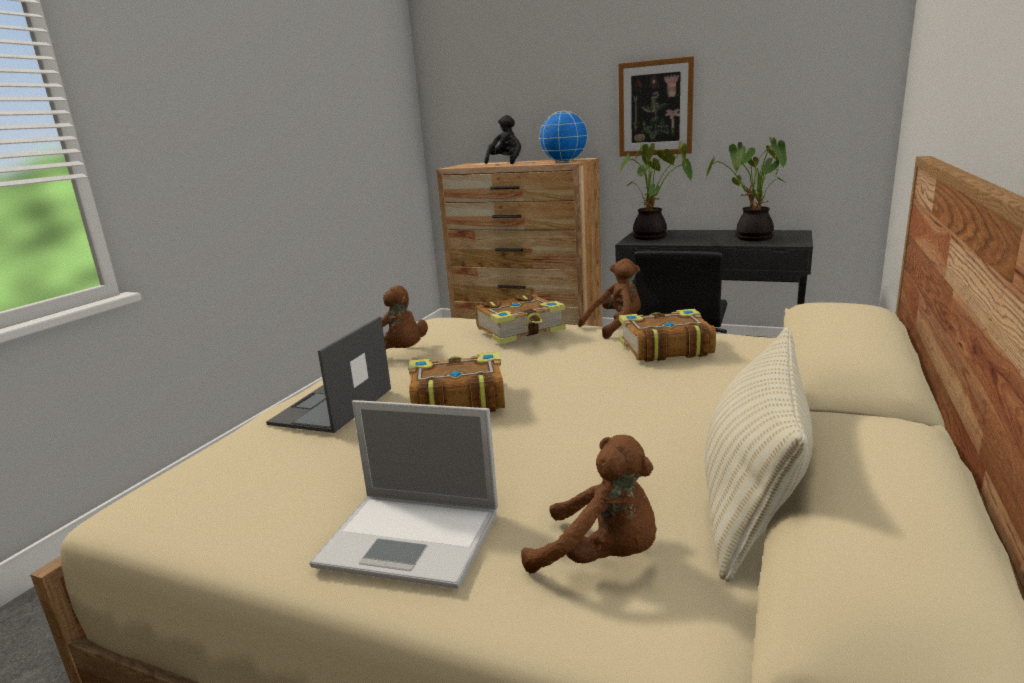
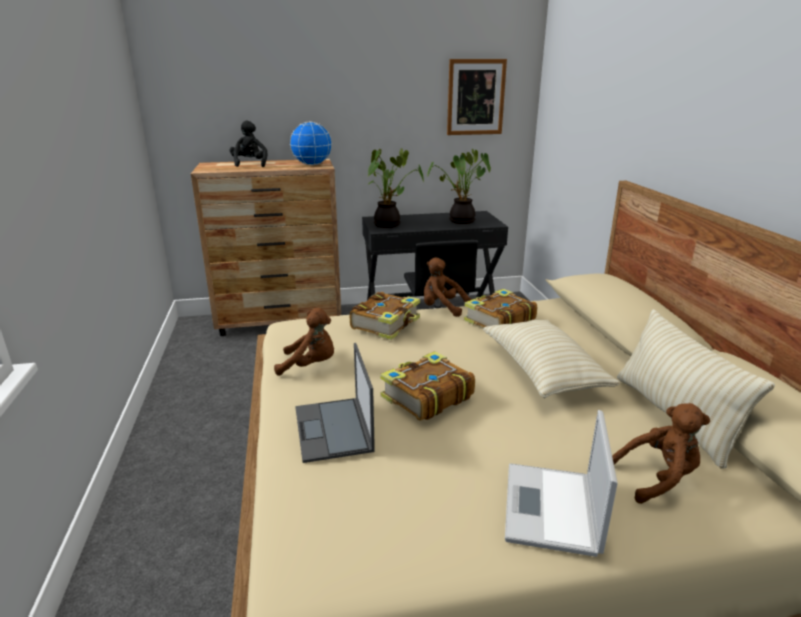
camera: 35 degrees left, 5 degrees up
(413, 538) = (552, 510): laptop -> laptop turned 120 degrees clockwise
(615, 327) = (442, 308): brown plush toy -> brown plush toy turned 90 degrees counterclockwise
(637, 408) = (542, 372): none -> beige pillow
(655, 108) = (374, 119): picture -> picture (476, 97)

